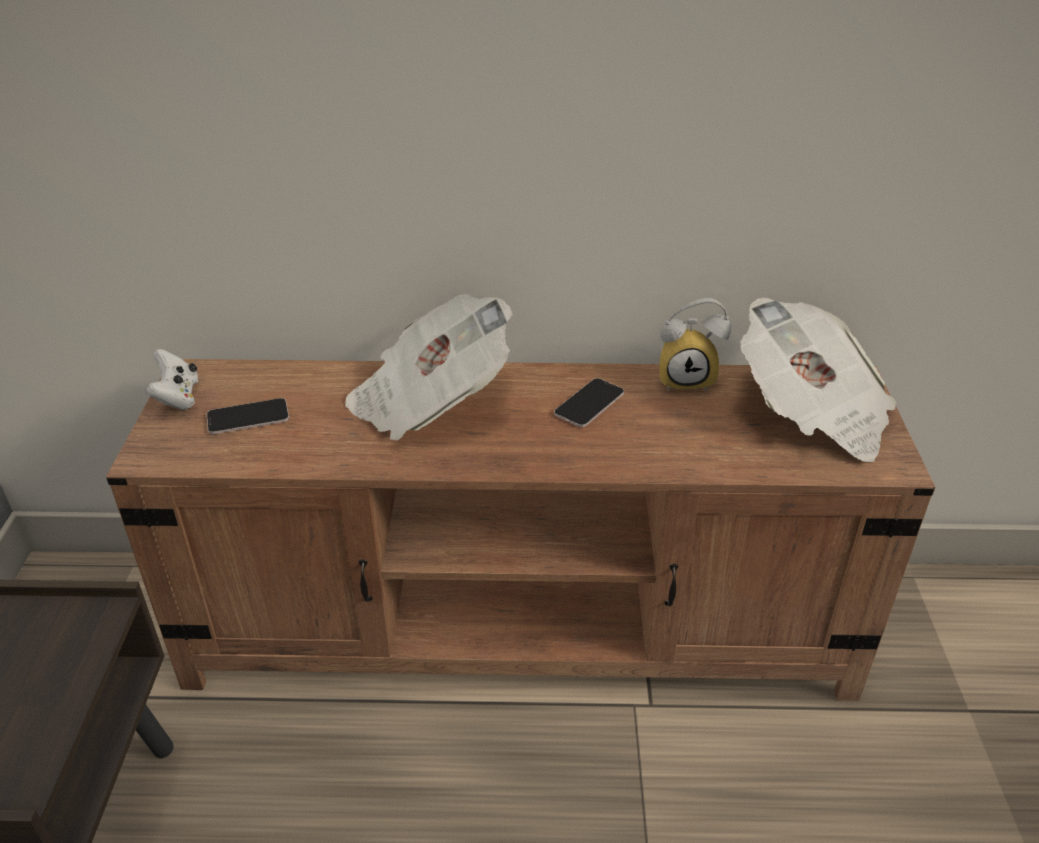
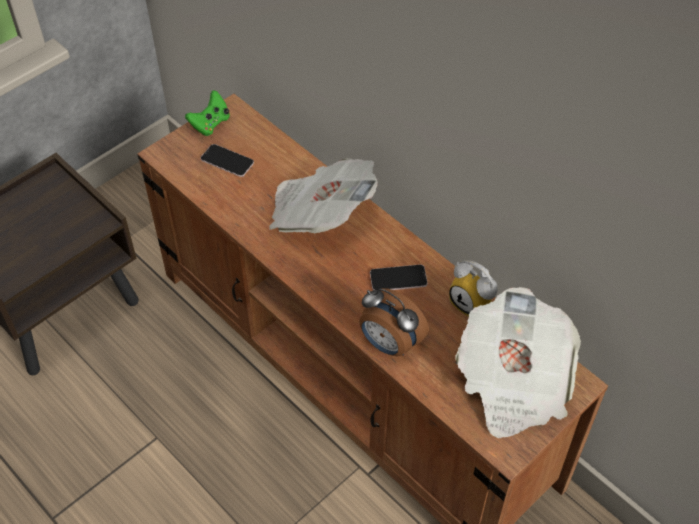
camera: 45 degrees right, 15 degrees up
(177, 397) = (210, 124): white game controller -> green game controller
(665, 459) = (389, 344): none -> alarm clock

